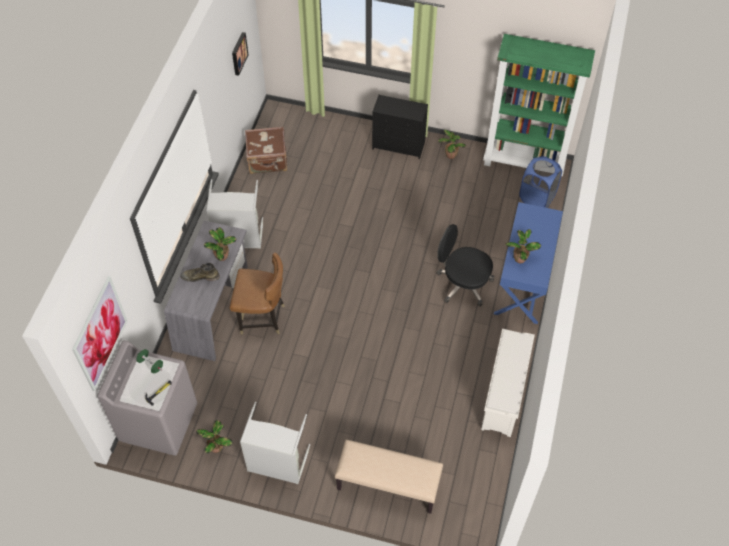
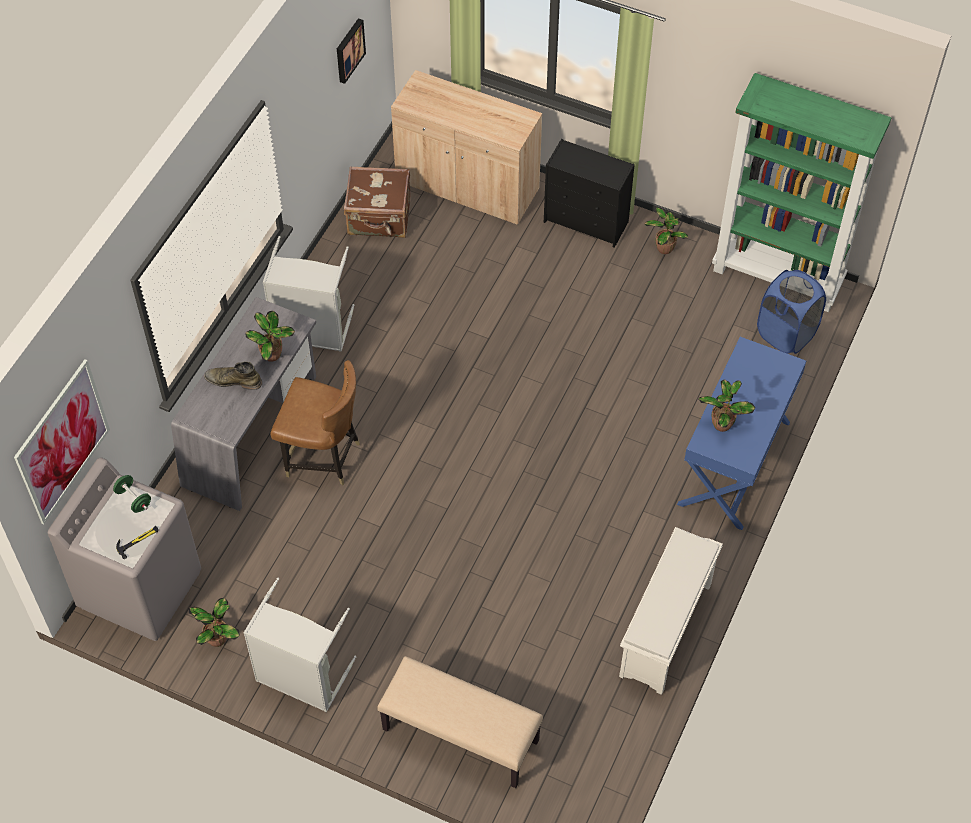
camera: 10 degrees right, 0 degrees up
(319, 133) = (467, 186): none -> beige cabinet
(462, 284) = (639, 451): black office chair -> none

